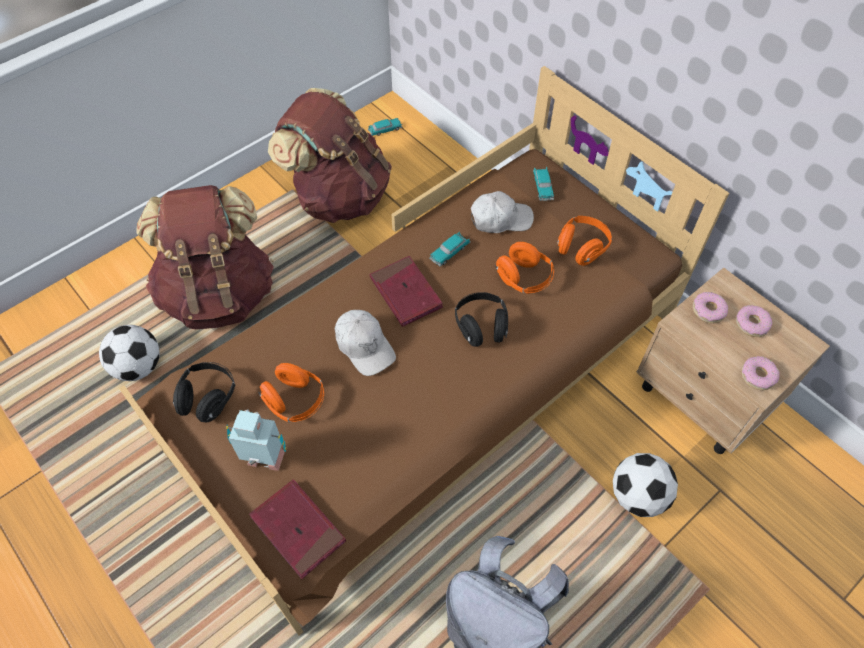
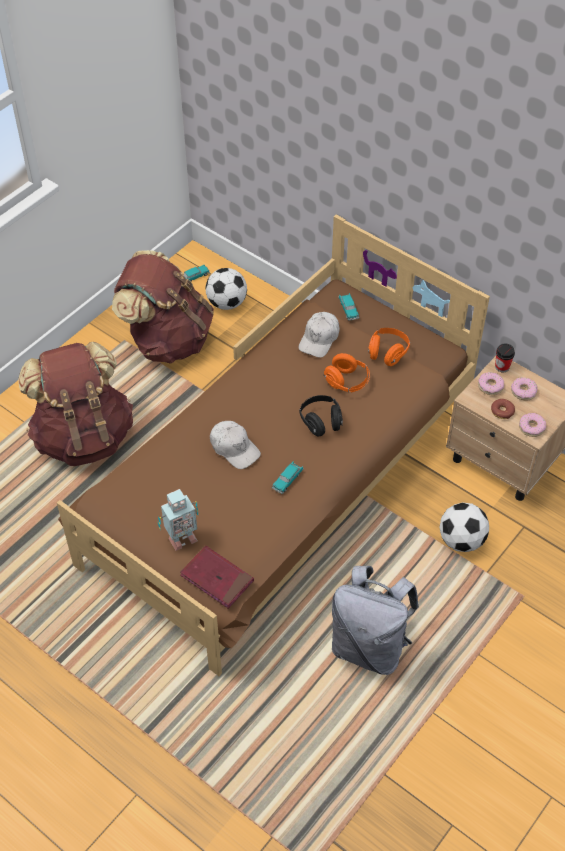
camera: 10 degrees left, 5 degrees down
(138, 367) = (31, 504): football -> football (227, 303)
(208, 398) = (123, 502): black headphones -> none
(266, 462) = (181, 538): toy robot -> toy robot turned 150 degrees clockwise
(295, 401) = (191, 494): orange headphones -> none
(406, 293) = (257, 405): red book -> none
(449, 252) = (284, 370): toy car -> toy car (287, 480)
(500, 219) = (319, 339): white cap -> white cap turned 135 degrees clockwise
(720, 347) = (502, 411): none -> donut
(726, 286) = (502, 367): none -> cup

